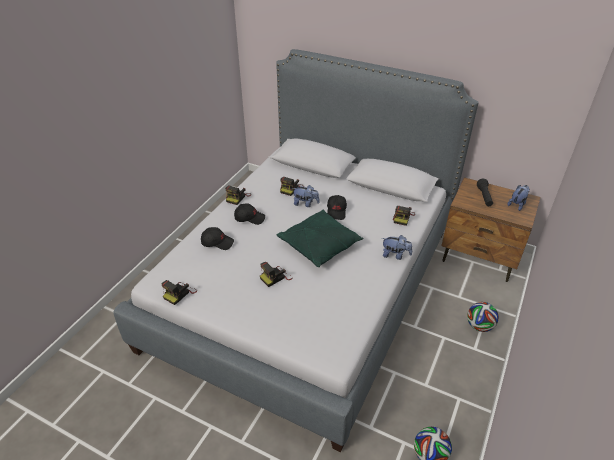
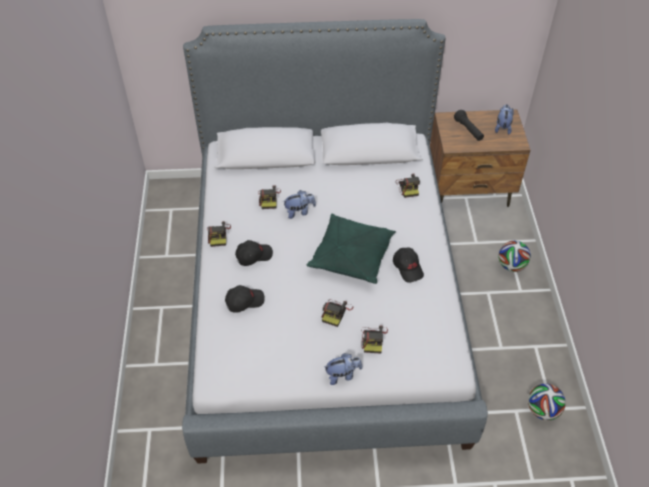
camera: 30 degrees left, 10 degrees up
(179, 293) = (254, 378): camera -> camera (373, 339)
(336, 211) = (338, 207): black cap -> black cap (408, 268)
(395, 255) = (430, 234): plush toy -> plush toy (342, 375)

